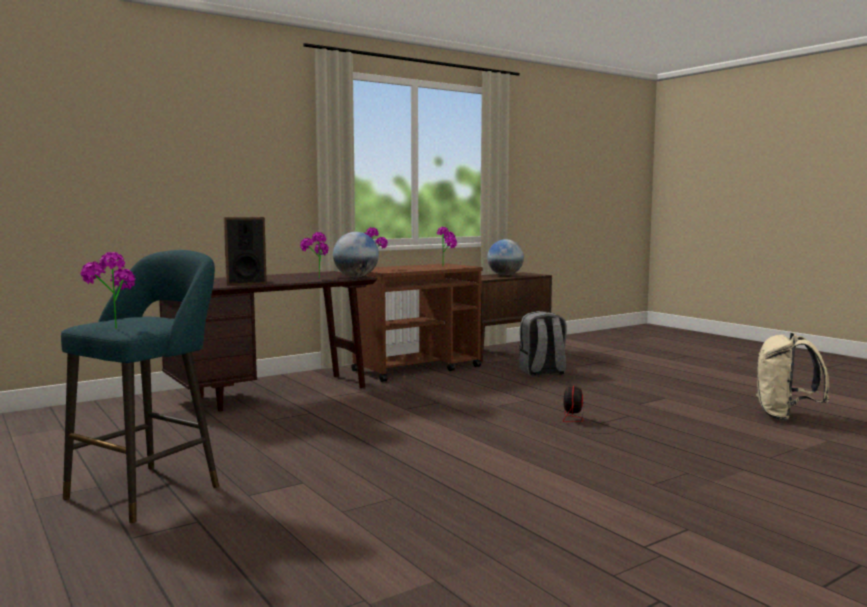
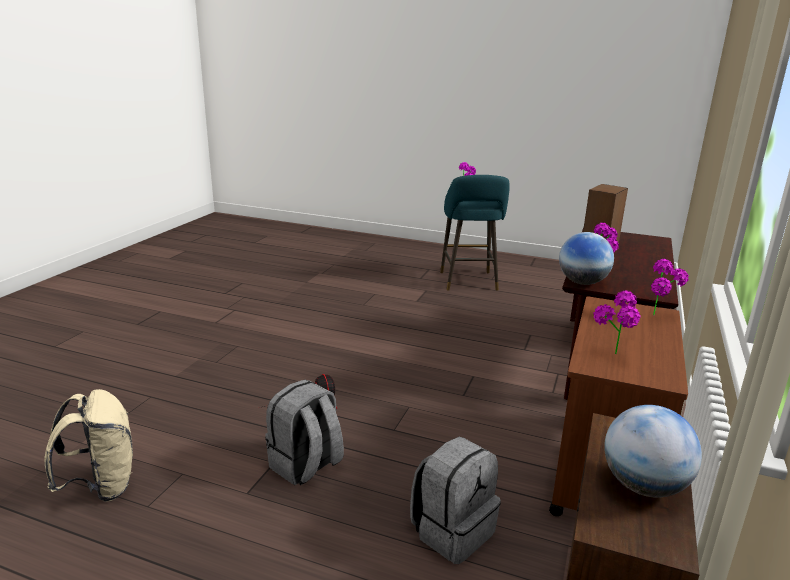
camera: 145 degrees right, 15 degrees up
(614, 399) = (306, 466): none -> grey backpack

